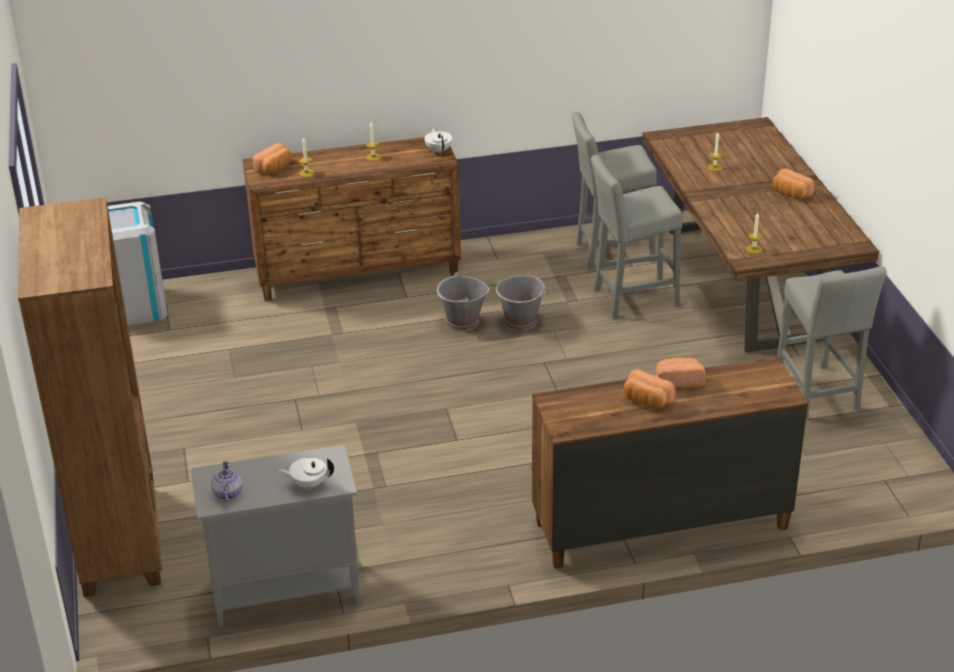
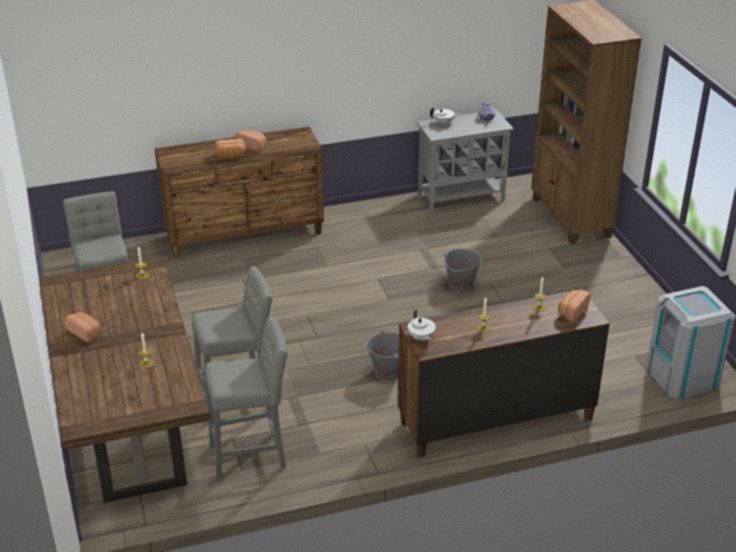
camera: 175 degrees right, 0 degrees up
(521, 322) = (337, 373): grey bucket -> grey bucket (460, 284)

